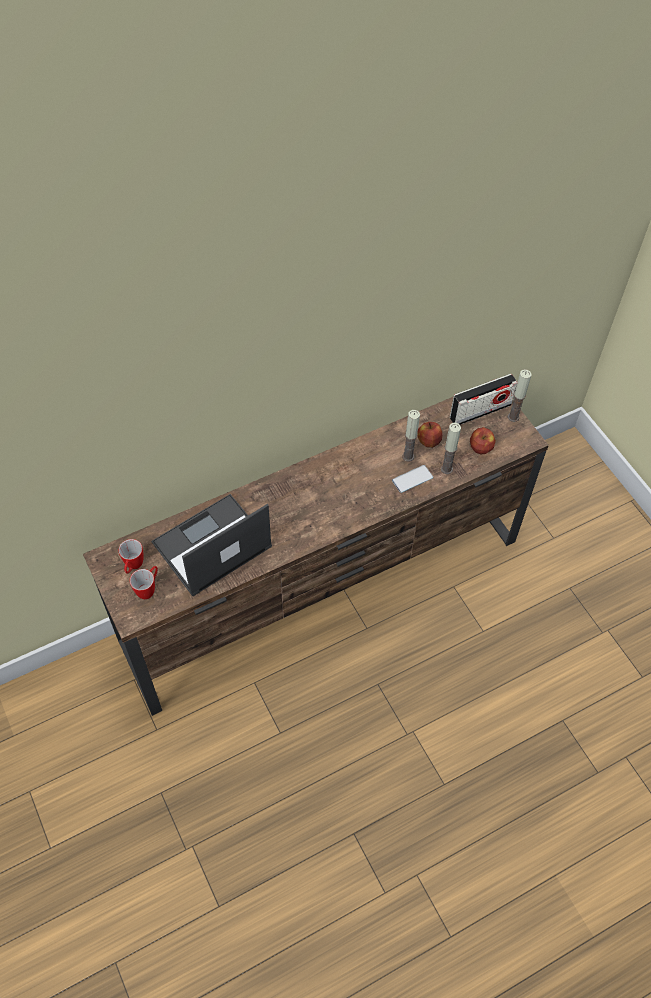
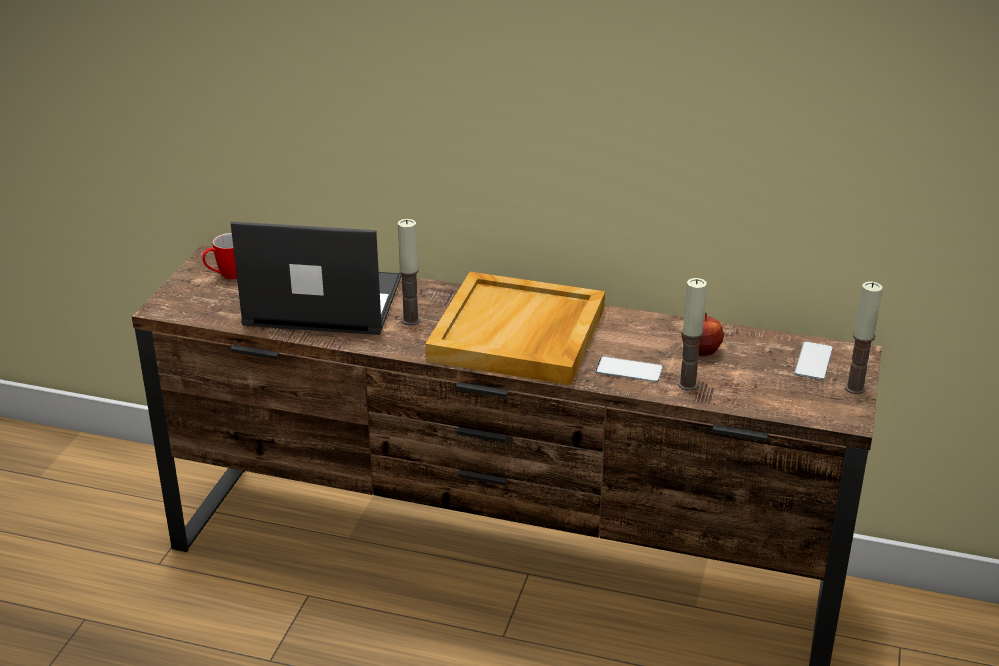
camera: 45 degrees right, 25 degrees down
(149, 588) = (213, 297): mug -> none
(337, 493) = (518, 335): none -> beige tray
(408, 456) = (653, 350): candle -> candle (410, 320)
(480, 411) = (813, 361): radio -> phone
(481, 447) = (764, 390): apple -> none

